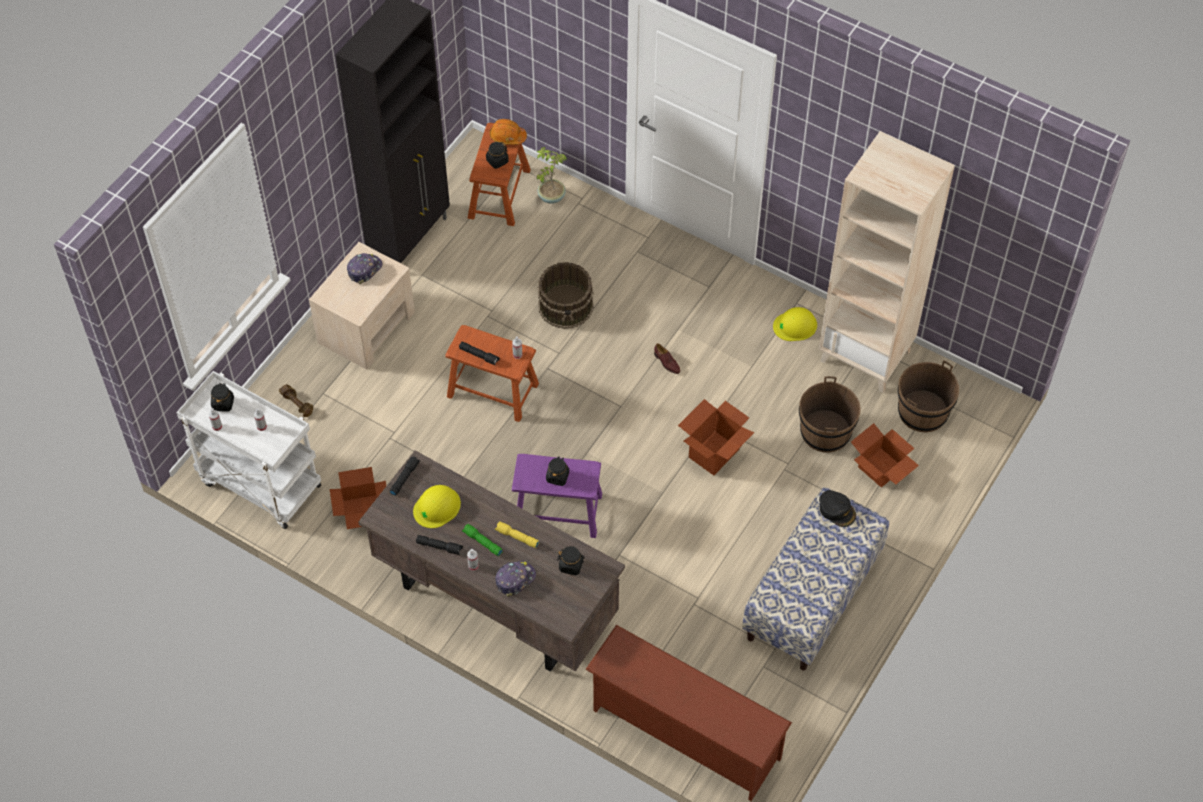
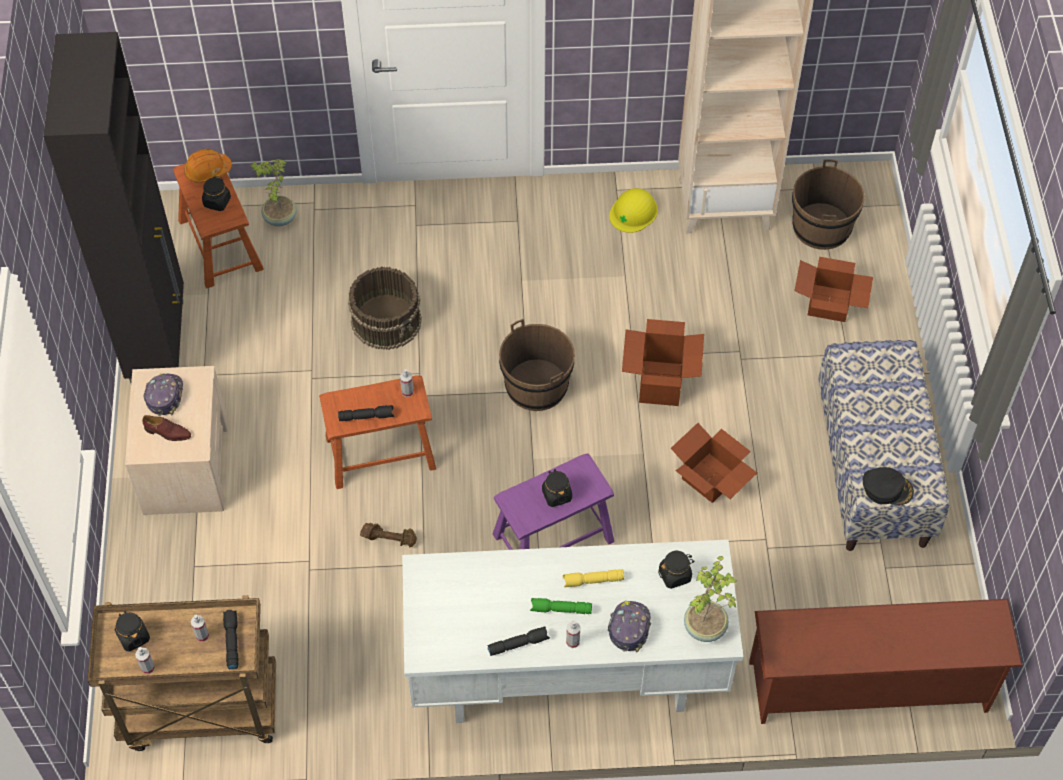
camera: 35 degrees left, 0 degrees up
(258, 484) = (199, 711): white cart -> brown cart
(297, 404) = (173, 595): brown dumbbell -> brown dumbbell (389, 538)
(361, 512) = (343, 670): cardboard box -> cardboard box (711, 479)
(404, 477) = (416, 592): black flashlight -> black flashlight (231, 641)
(437, 507) = (479, 602): yellow hard hat -> none
(494, 602) = (565, 676): brown desk -> white desk
(563, 609) = (706, 627): none -> potted plant
(666, 363) = (538, 320): brown shoe -> brown shoe (167, 433)
(825, 432) = (748, 299): brown bucket -> brown bucket (536, 385)
(837, 510) = (861, 360): black cap -> black cap (887, 488)

